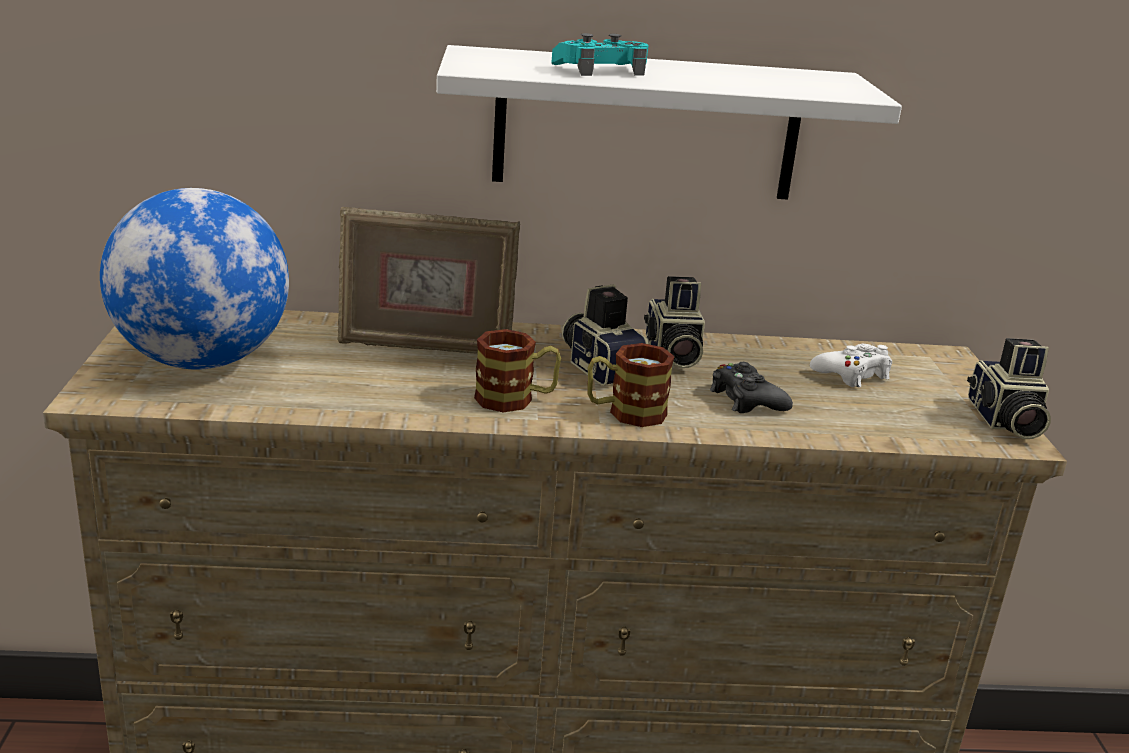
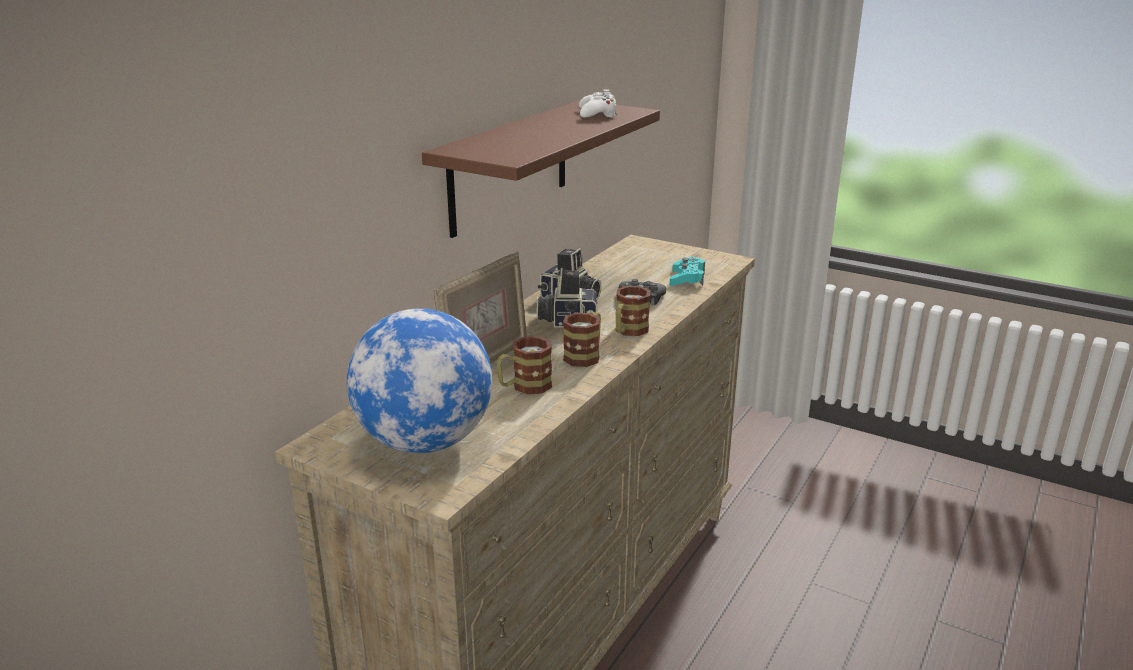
camera: 55 degrees left, 0 degrees up
(385, 382) = (524, 387): none -> mug
(600, 70) = (538, 137): turquoise game controller -> turquoise game controller (687, 279)
(647, 125) = (509, 167): white shelf -> brown shelf
(852, 374) = (636, 267): white game controller -> white game controller (597, 114)
(1003, 421) = (711, 255): camera -> none

